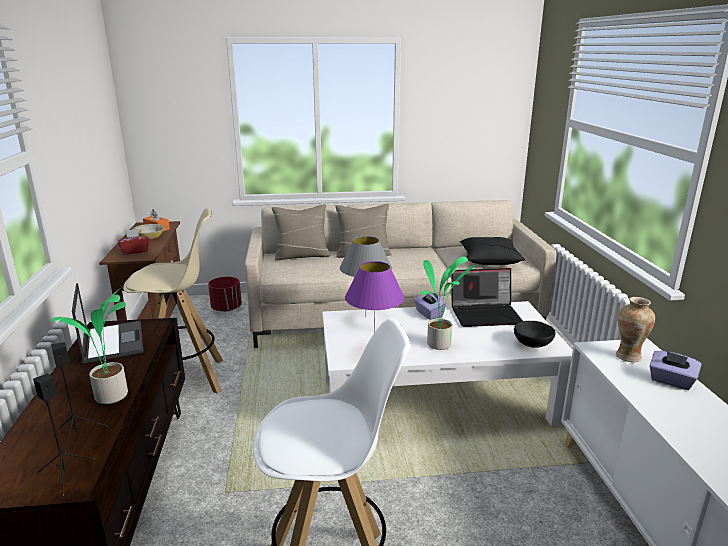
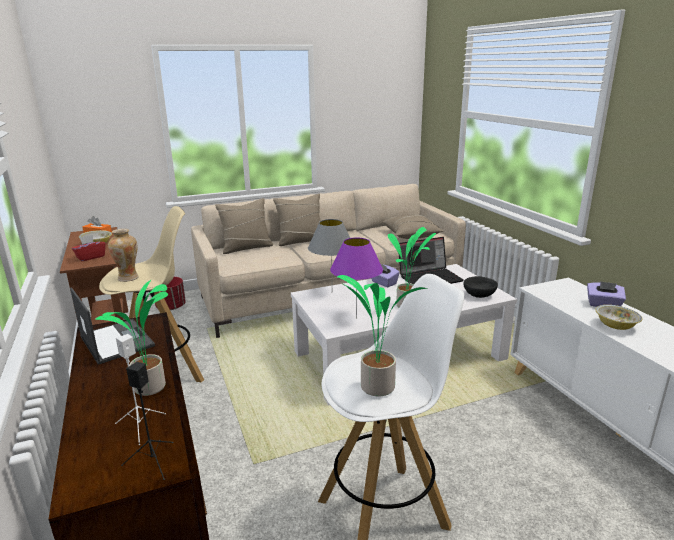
camera: 15 degrees left, 0 degrees up
(78, 436) = (140, 427): black speaker -> white speaker
(304, 440) = (375, 388): none -> potted plant
(489, 260) = (411, 235): black pillow -> beige pillow
(628, 356) = (564, 291): vase -> vase (128, 278)
(669, 412) = (615, 326): none -> bowl

